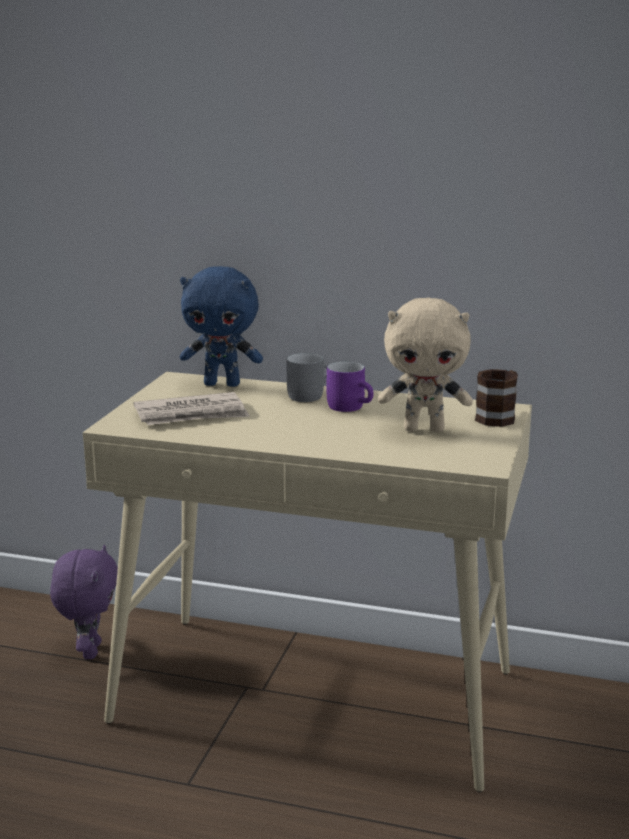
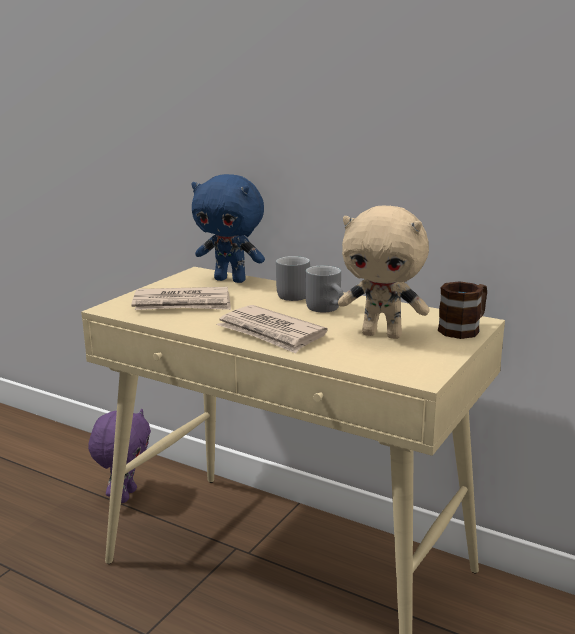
camera: 15 degrees right, 0 degrees up
(311, 437) = (271, 333): none -> newspaper
(351, 407) = (328, 309): purple mug -> grey mug

